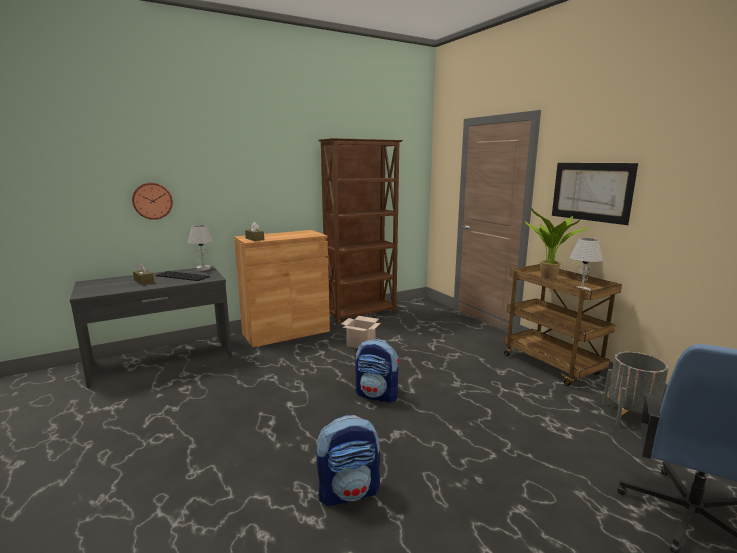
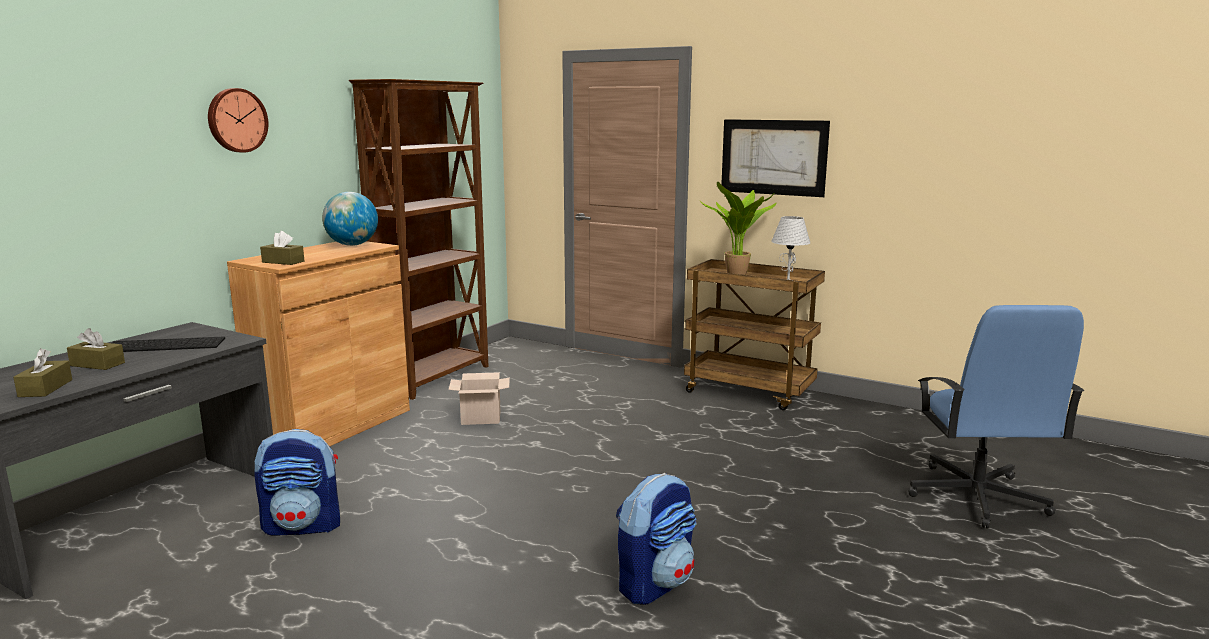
camera: 30 degrees left, 0 degrees up
(108, 290) = (45, 388): none -> brown tissue box
(152, 201) = (70, 202): wall clock -> wall clock (236, 120)
(203, 269) = (184, 328): white table lamp -> none
(305, 233) = (352, 245): none -> globe
(377, 395) = (576, 474): backpack -> backpack (304, 526)
(630, 417) = (866, 426): grey planter -> none

